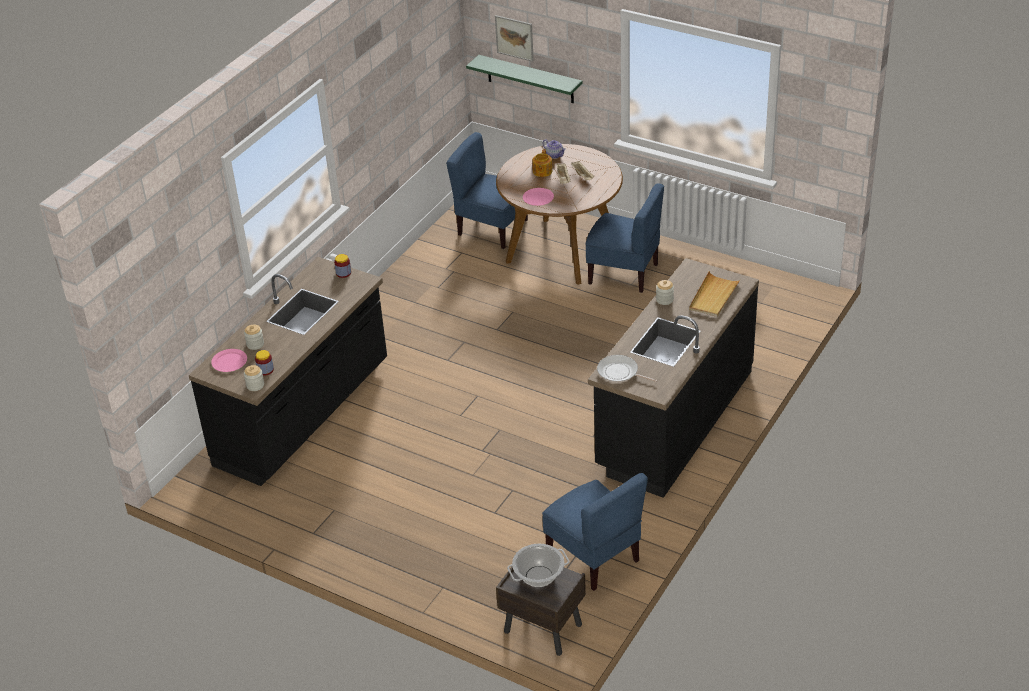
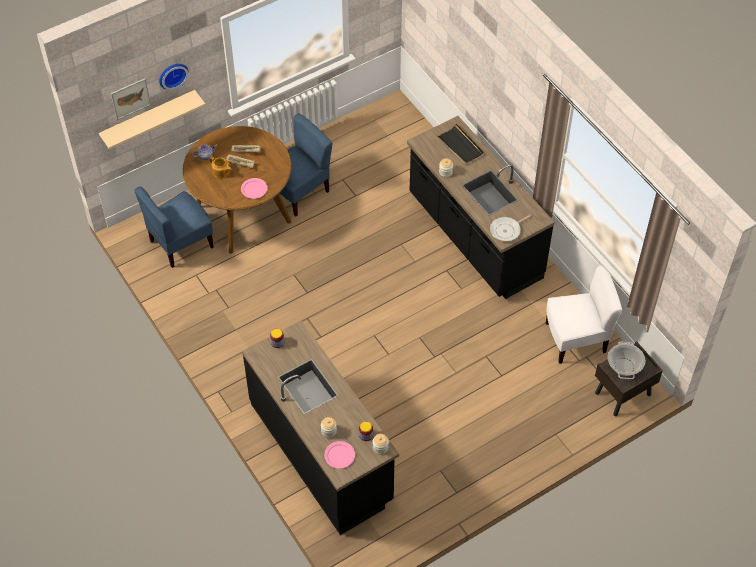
camera: 65 degrees left, 15 degrees up
(530, 79) = (148, 119): green shelf -> beige shelf
(560, 42) = (172, 74): none -> wall clock
(594, 557) = (576, 339): blue chair -> white chair
(713, 296) = (460, 146): beige tray -> black tray

